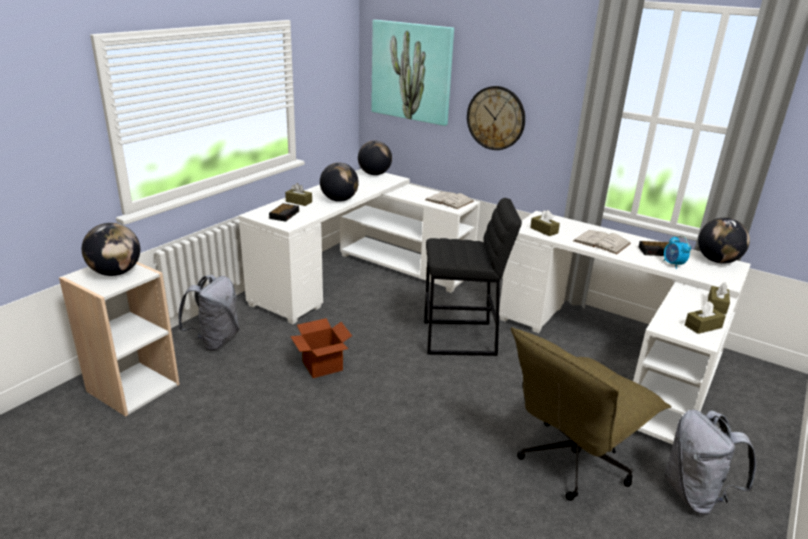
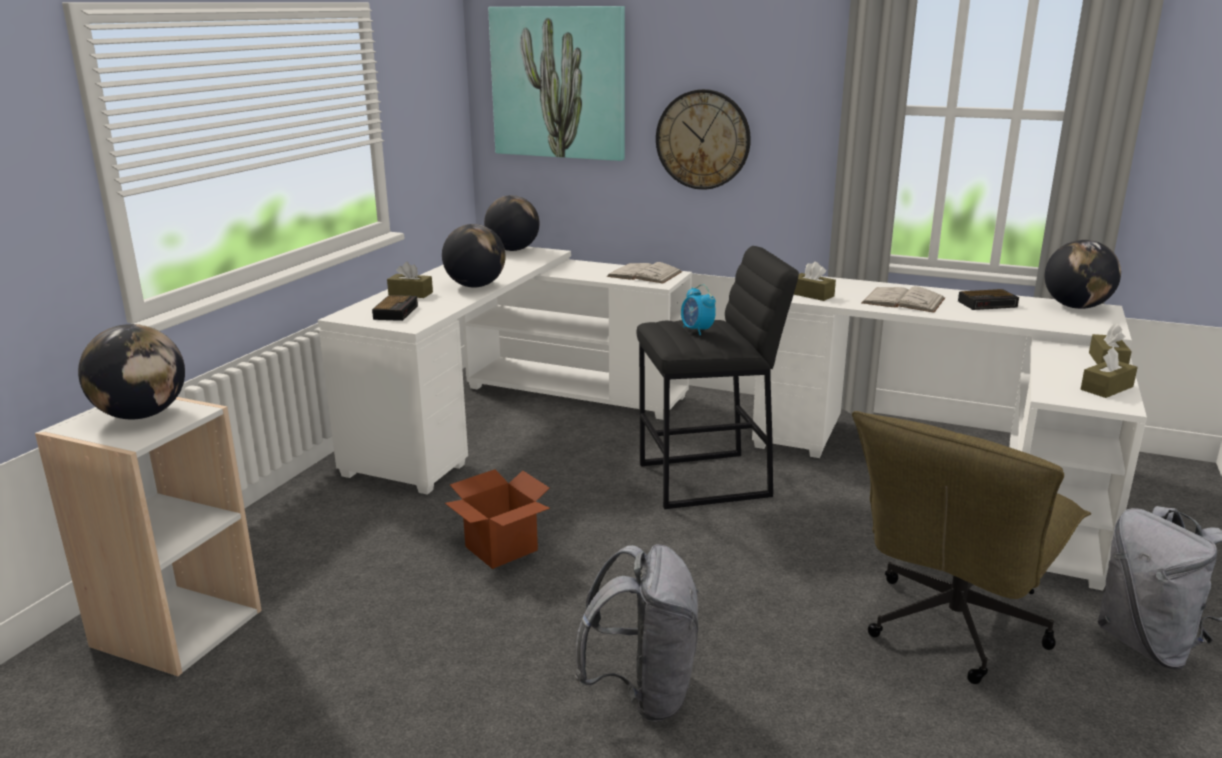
camera: 10 degrees left, 5 degrees down
(215, 341) = (301, 535): grey backpack -> grey backpack (643, 693)
(673, 264) = (1020, 317): alarm clock -> alarm clock (697, 330)

